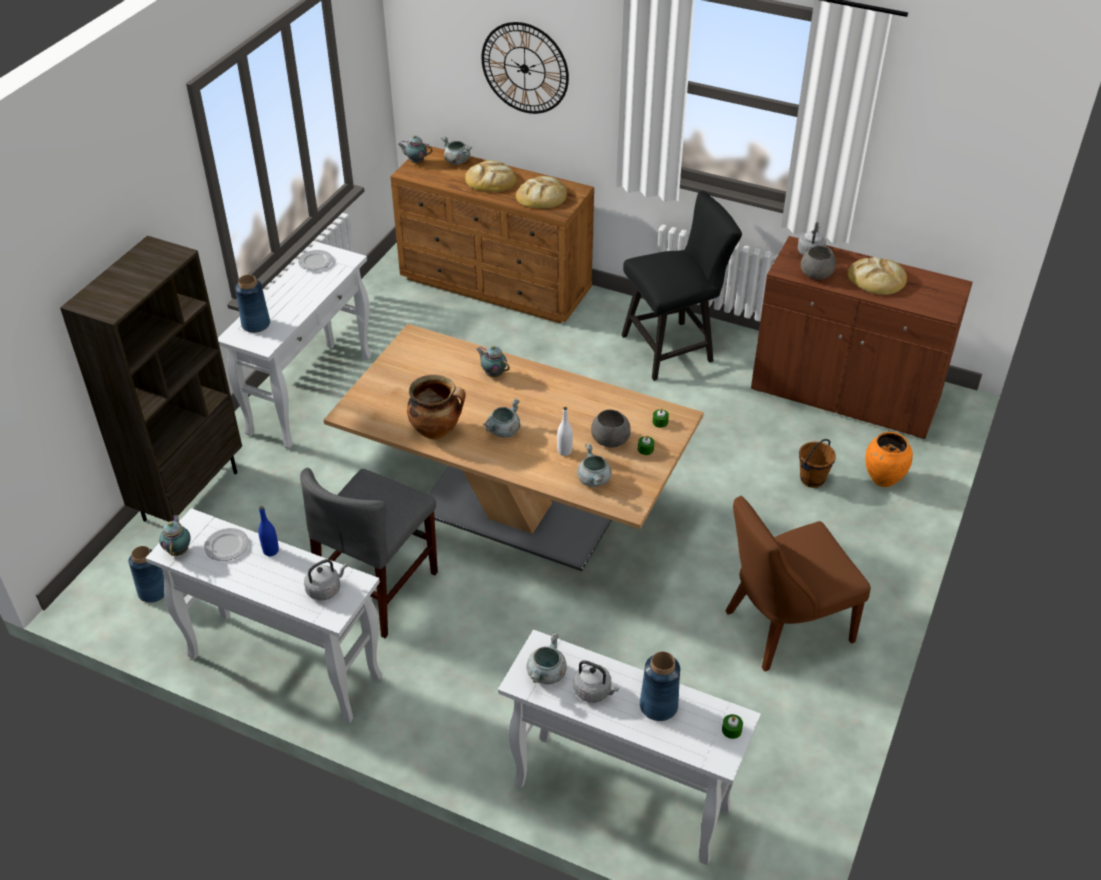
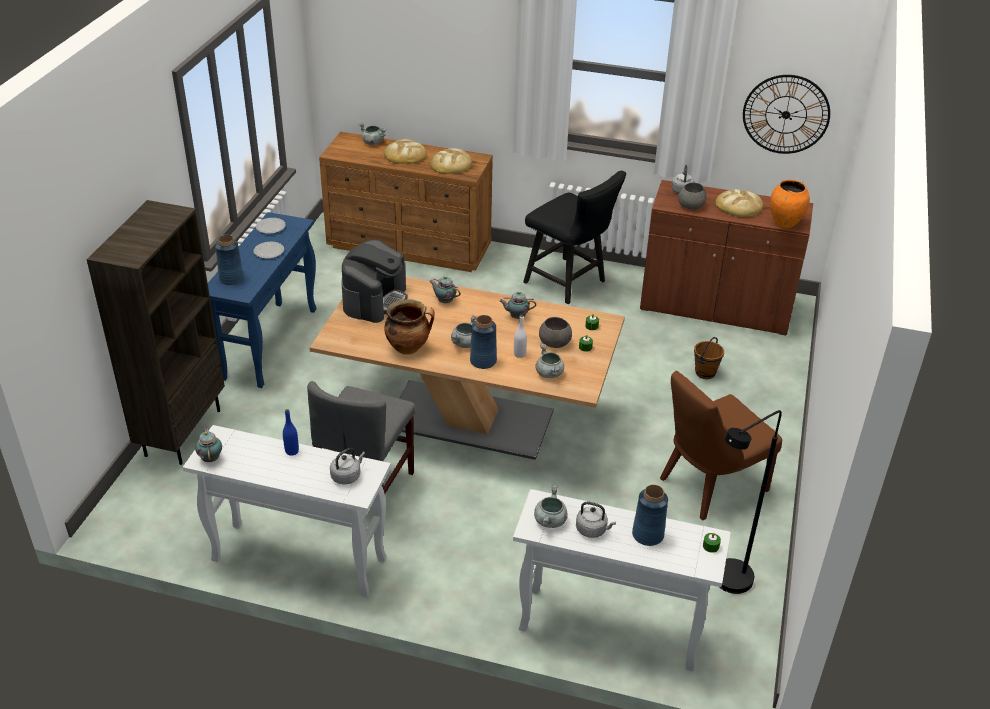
camera: 10 degrees left, 5 degrees down
(153, 591) = (167, 512): blue vase -> blue vase (483, 361)
(227, 546) = (253, 451): plate -> plate (269, 251)
(311, 393) = (270, 343): white console table -> blue console table
(413, 365) = (375, 300): none -> coffee machine
(415, 162) = (338, 145): teapot -> teapot (516, 317)
(524, 68) = (430, 59): wall clock -> wall clock (786, 114)
(674, 348) = (569, 283): black chair -> black chair turned 75 degrees clockwise
(773, 758) = (725, 584): none -> black floor lamp
(883, 480) = (761, 368): orange vase -> orange vase (785, 223)

